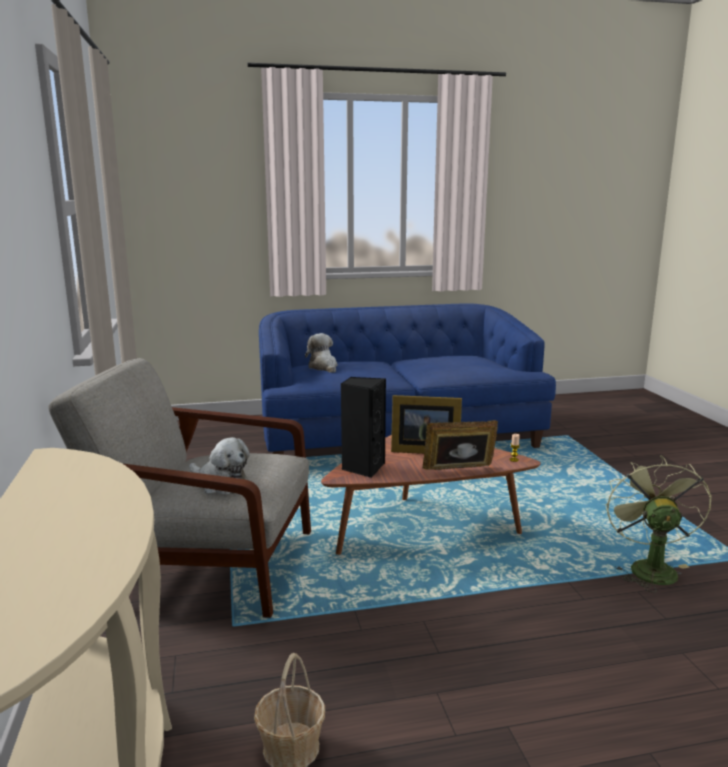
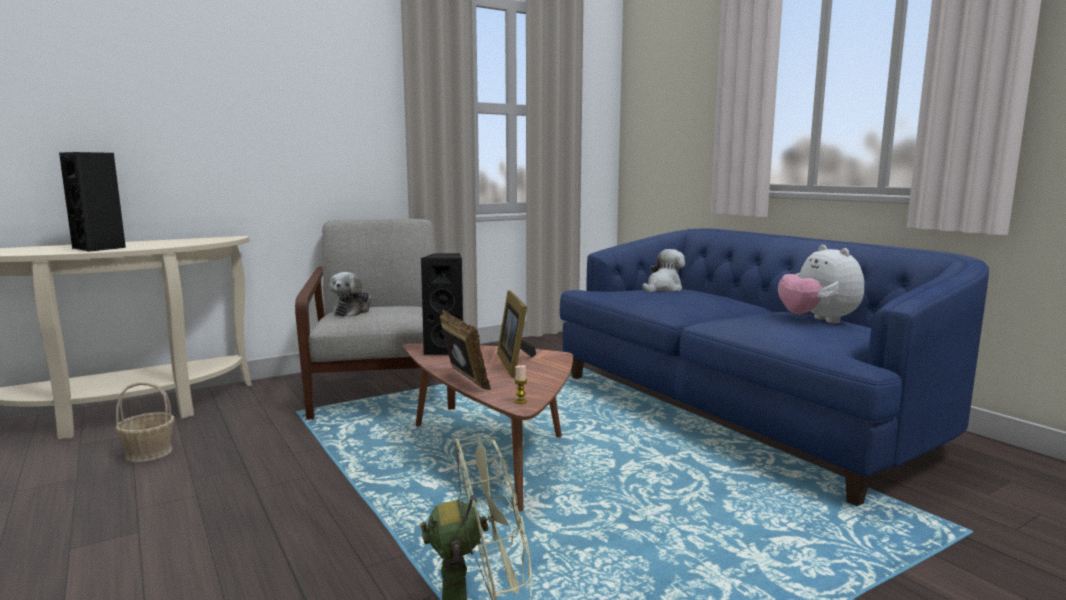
camera: 70 degrees right, 5 degrees down
(91, 538) = (100, 248): none -> black speaker
(457, 358) = (817, 321): none -> plush toy

